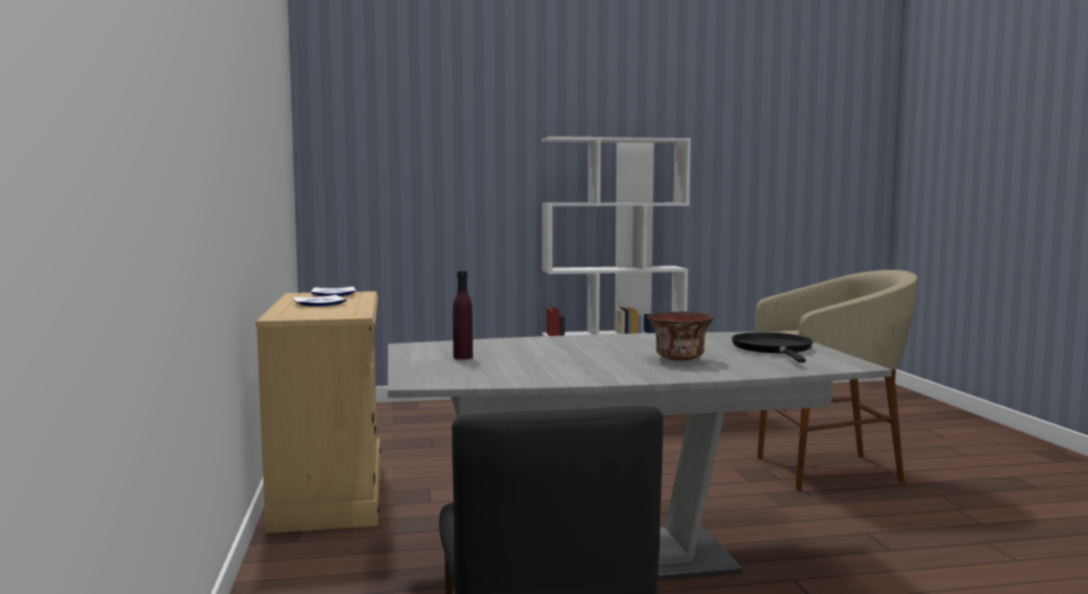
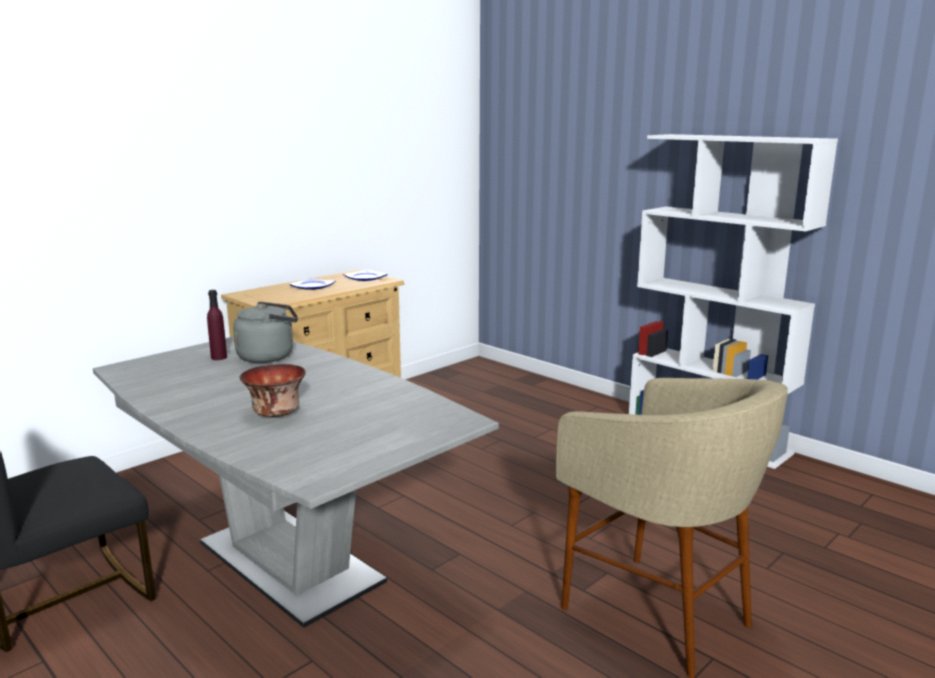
camera: 55 degrees right, 10 degrees up
(498, 347) = (269, 356): none -> grey kettle
(773, 349) = (369, 436): black frying pan -> none

